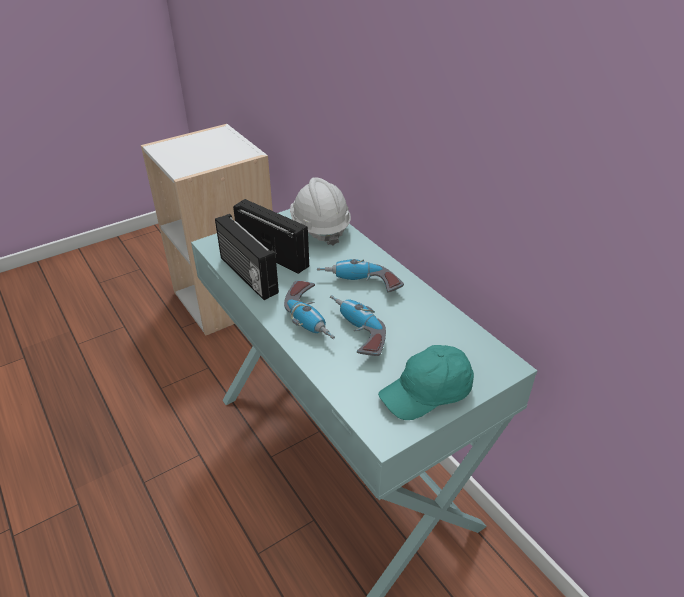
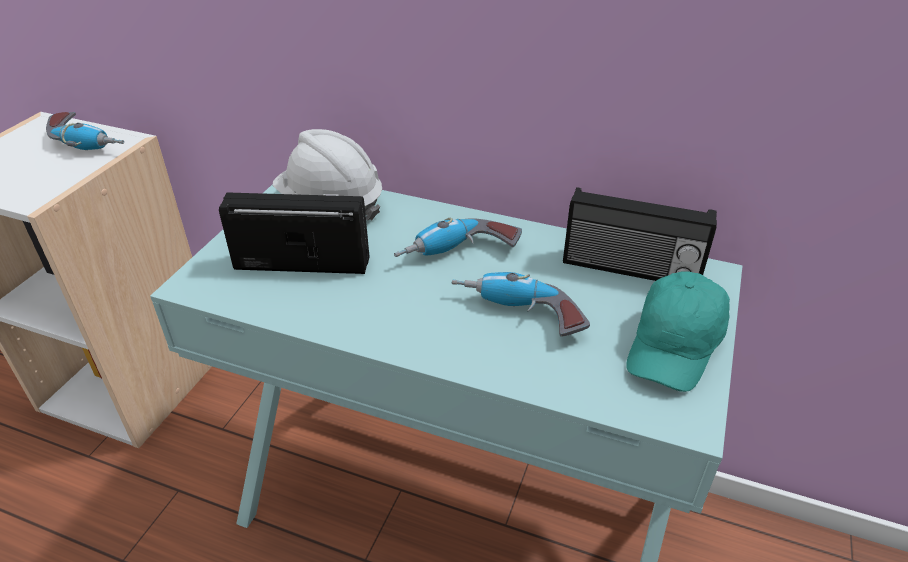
camera: 35 degrees left, 0 degrees up
(247, 276) = (293, 307): radio -> radio (630, 269)
(312, 318) = (446, 322): power drill -> power drill (89, 142)

